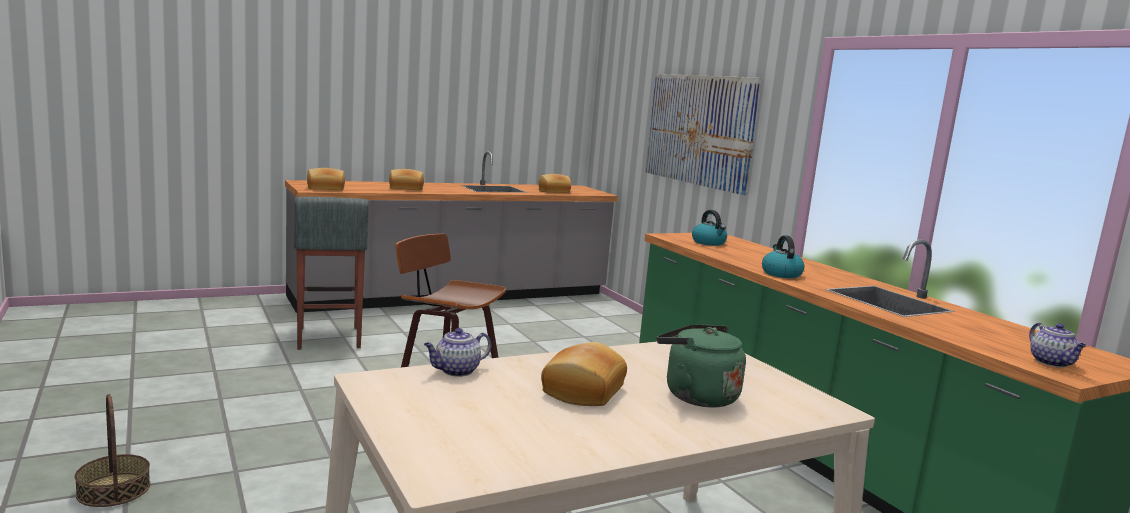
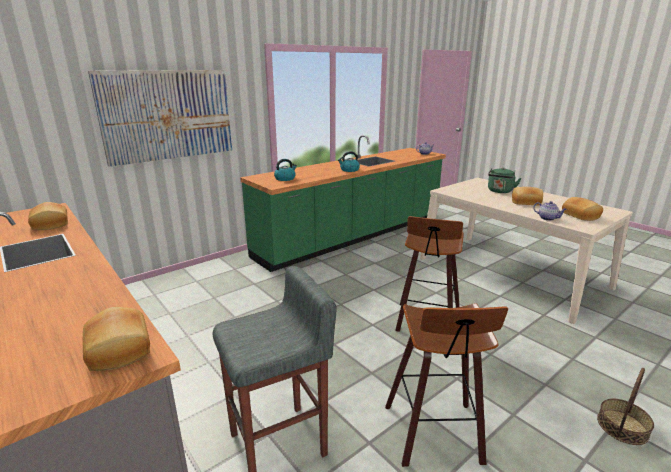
camera: 100 degrees left, 10 degrees up
(258, 388) = (436, 436): none -> stool
(406, 188) = (74, 295): bread -> bread (581, 215)

